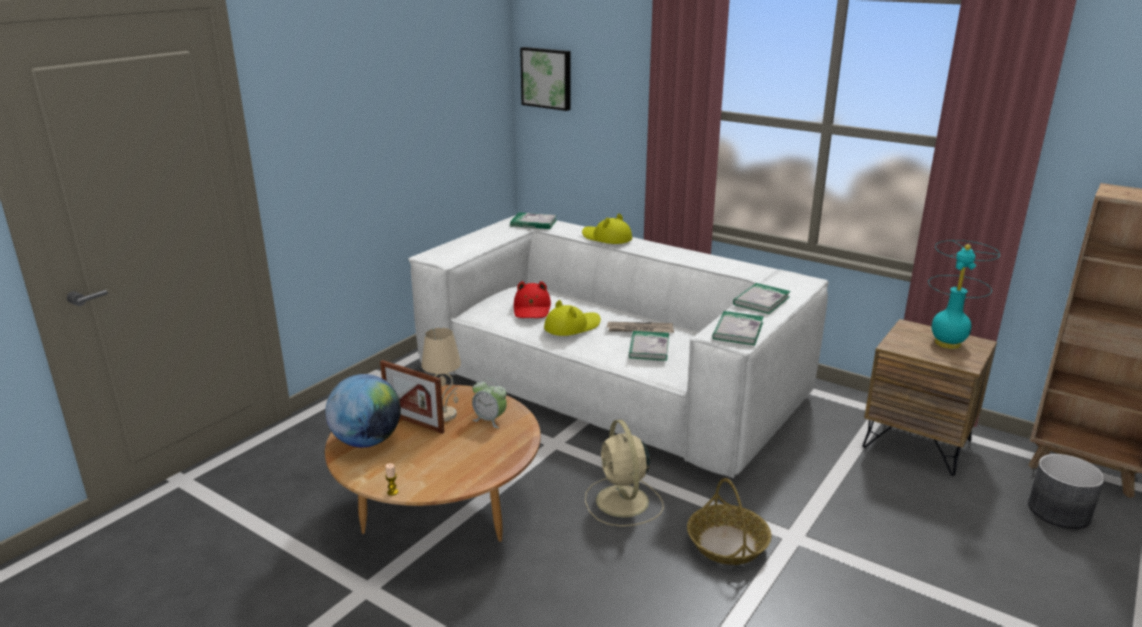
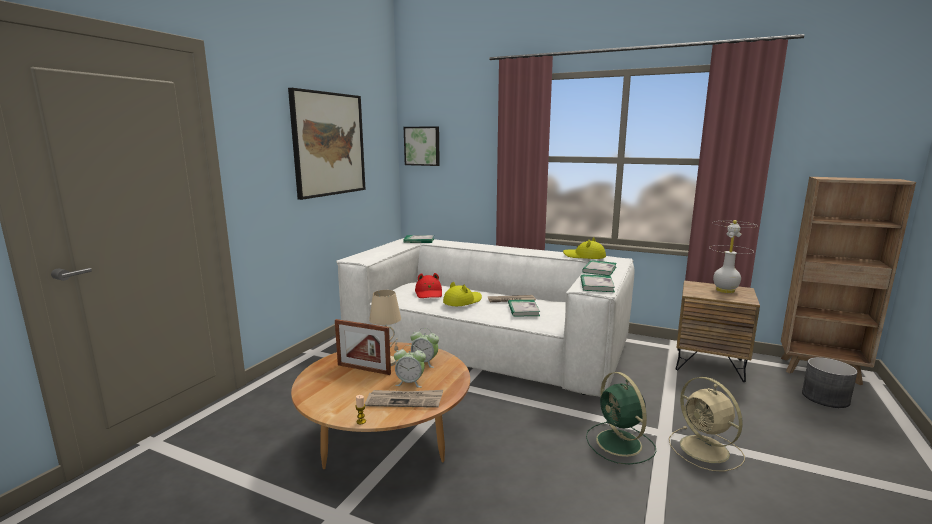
camera: 10 degrees left, 10 degrees down
(367, 441) = (327, 385): globe -> none
(401, 92) = (329, 144): none -> picture
(449, 470) = (405, 400): none -> newspaper
(463, 447) = (410, 382): none -> alarm clock
(606, 238) = (473, 245): yellow hat -> yellow hat (584, 256)
(623, 502) = (528, 422): beige fan -> beige fan (706, 450)
(728, 544) = (620, 444): basket -> green fan
(947, 343) = (724, 290): turquoise table lamp -> white table lamp

